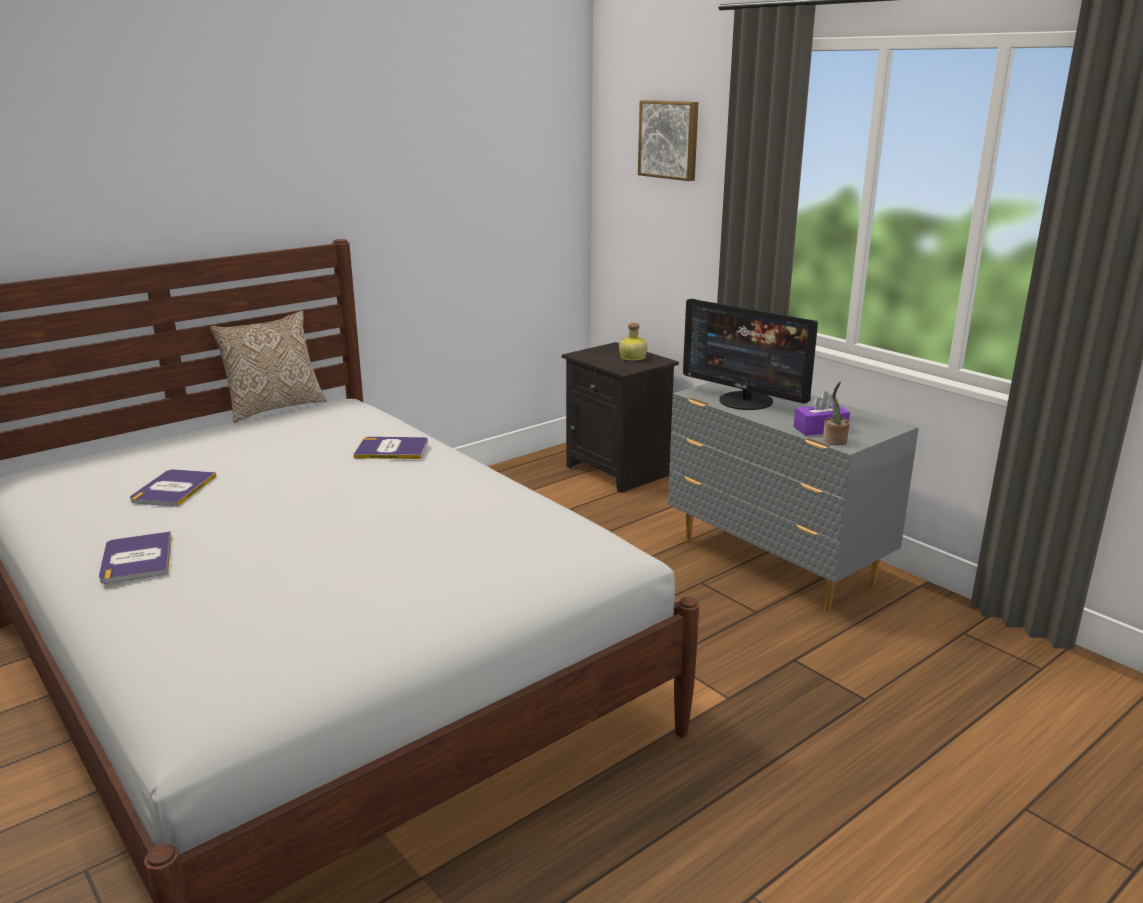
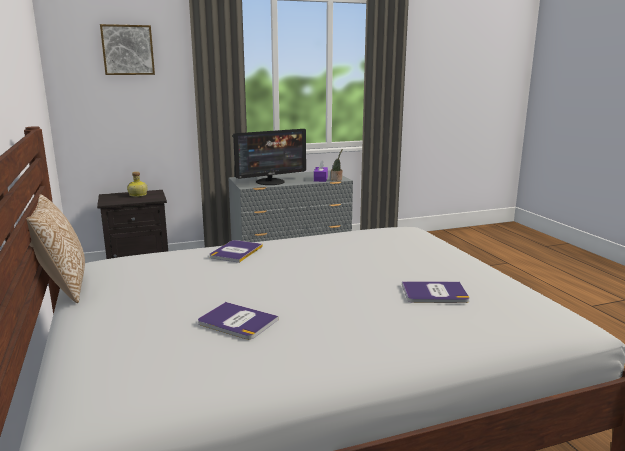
camera: 70 degrees left, 5 degrees down
(137, 559) = (372, 333): book -> book (434, 293)

